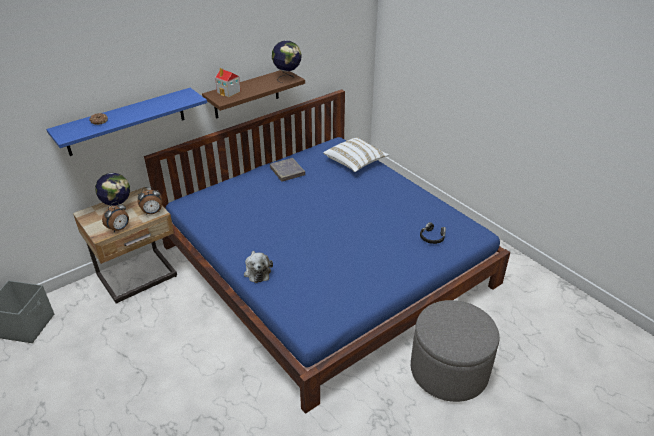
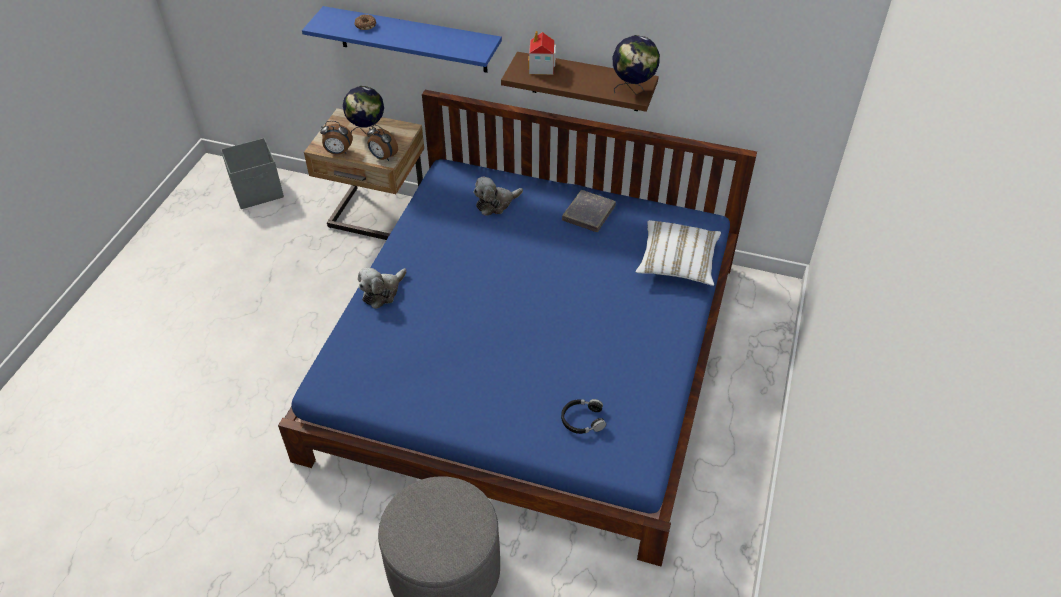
camera: 55 degrees right, 10 degrees up
(238, 198) = (495, 203): none -> plush toy

